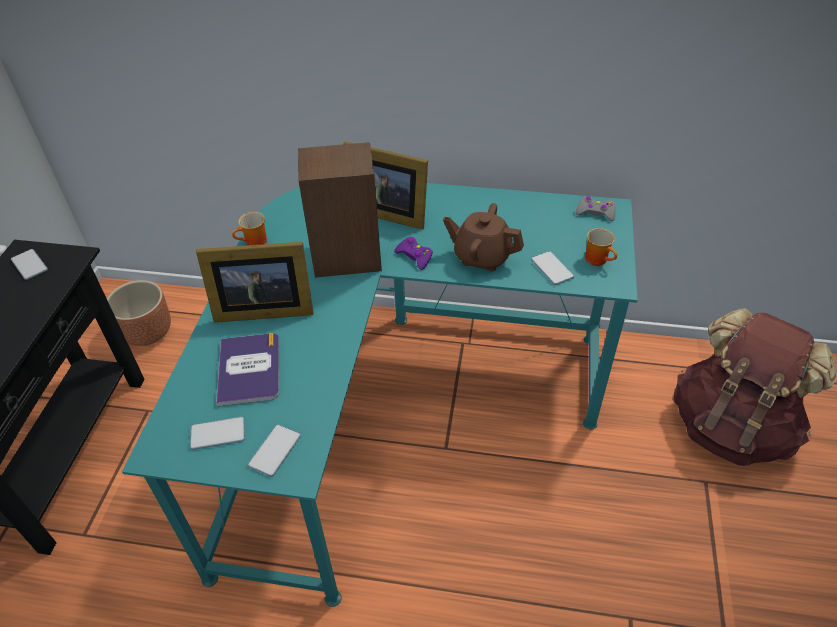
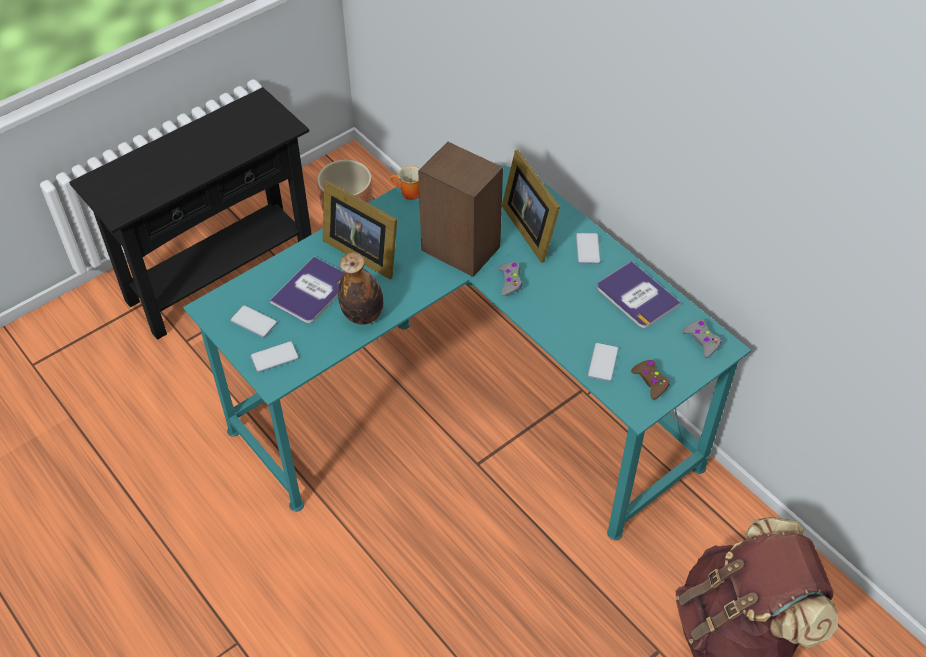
camera: 40 degrees right, 5 degrees up
(29, 265) = (255, 116): phone -> phone (587, 249)
(321, 358) = (363, 315): none -> bottle
(415, 256) = (510, 281): purple game controller -> grey game controller
(482, 257) = (560, 316): brown teapot -> none
(517, 211) = (636, 296): none -> book
(599, 259) = (650, 381): mug -> brown game controller

